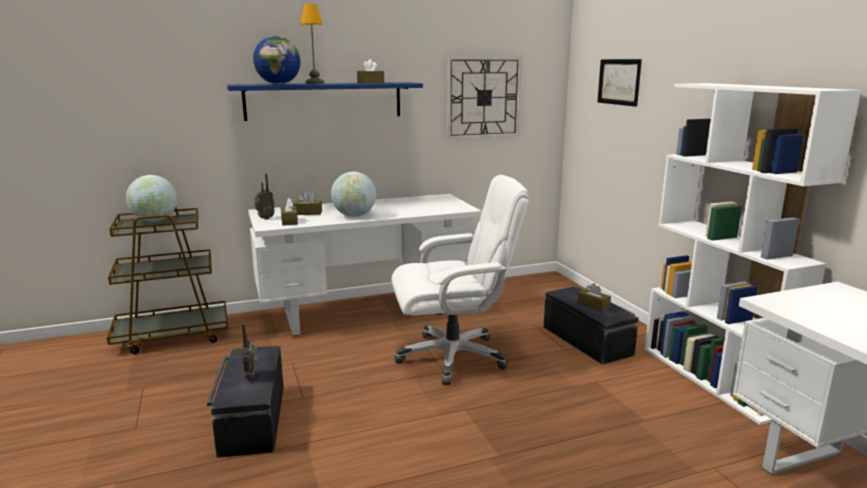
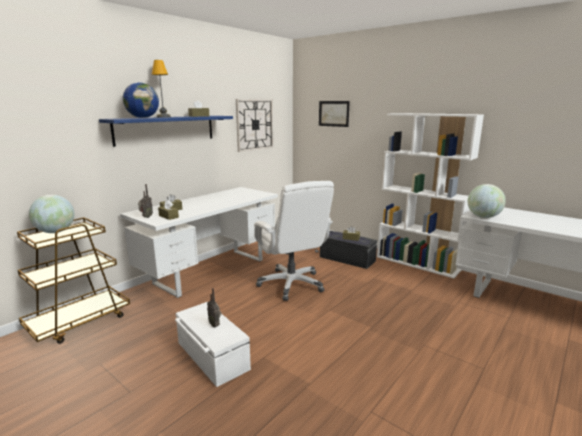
camera: 30 degrees left, 0 degrees up
(251, 419) = (211, 356): black storage box -> white storage box
(354, 216) = (207, 207): globe -> globe (483, 217)
(453, 357) = (291, 284): white office chair -> white office chair turned 105 degrees clockwise

